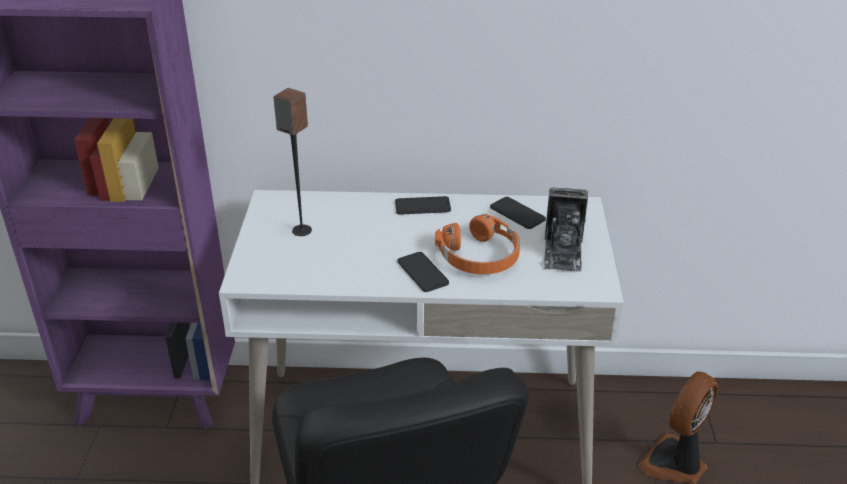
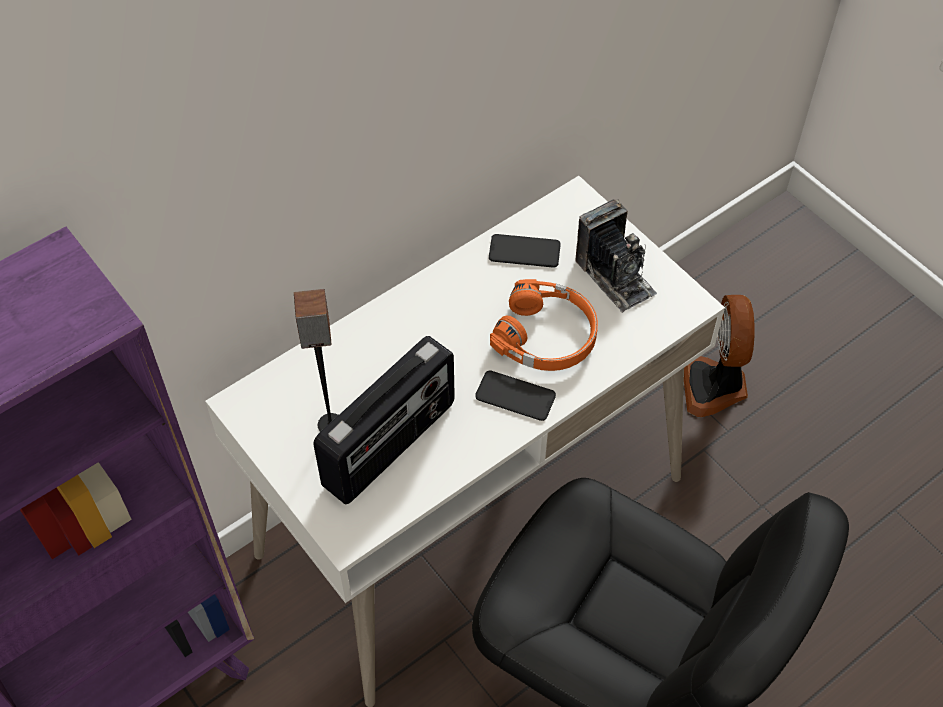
camera: 40 degrees left, 20 degrees up
(321, 256) = (391, 446): none -> radio
(422, 206) = (420, 303): phone -> none

